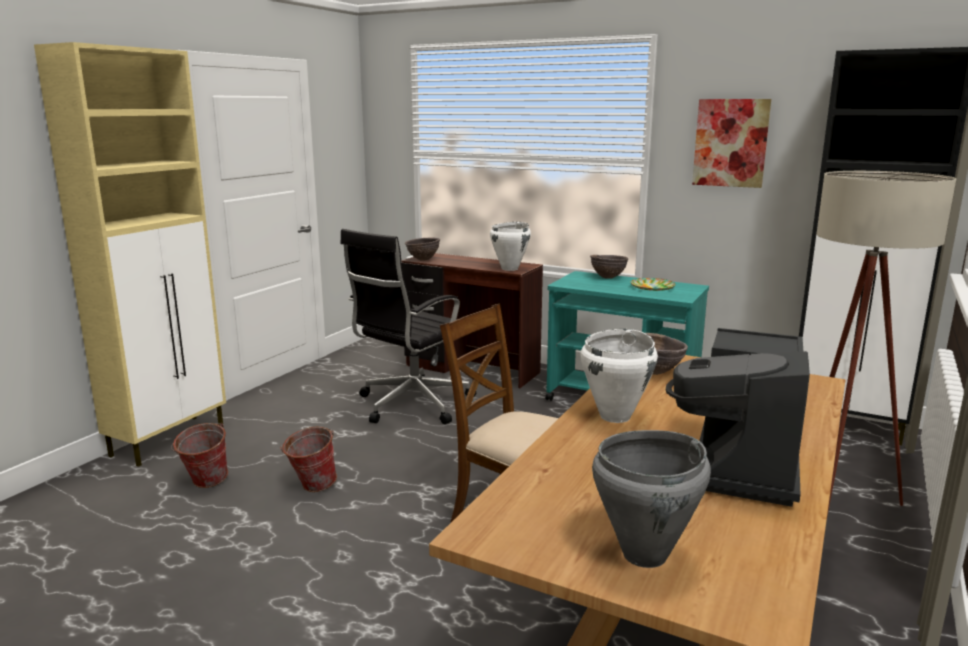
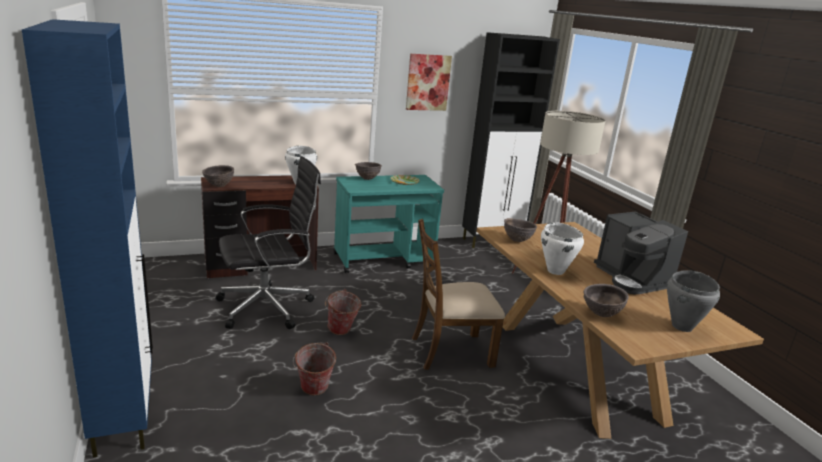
camera: 50 degrees left, 5 degrees up
(170, 439) = (124, 415): beige cabinet -> blue cabinet
(204, 484) = (233, 429): bucket -> bucket (341, 332)
(411, 405) = (268, 307): black office chair -> black office chair turned 105 degrees counterclockwise
(536, 481) = (601, 315): none -> brown bowl

